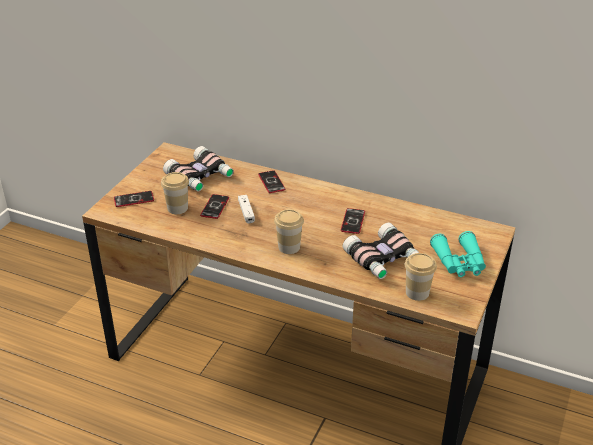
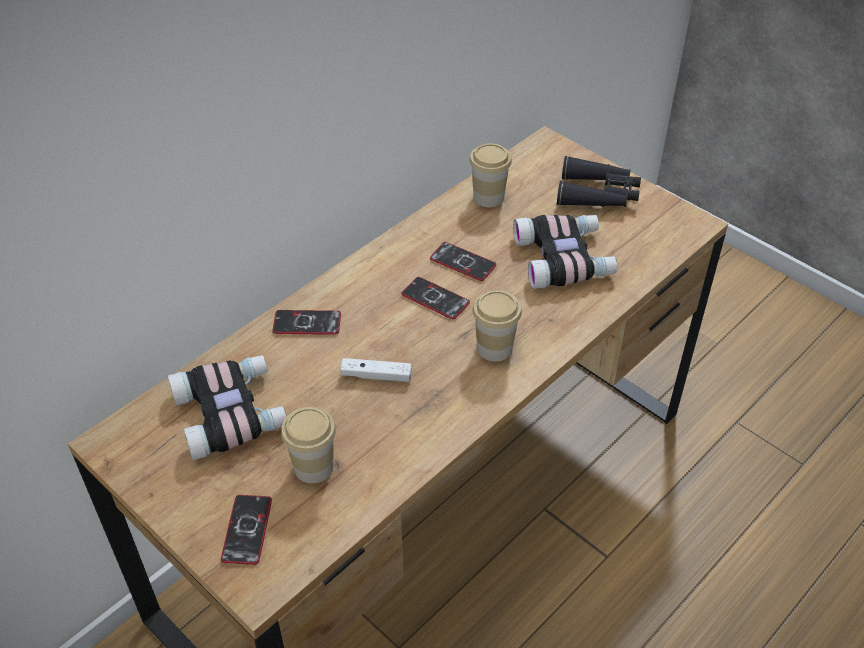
camera: 70 degrees left, 10 degrees up
(215, 207) = (338, 413): phone -> phone (435, 299)
(417, 292) = (646, 250): cup -> cup (488, 197)
(459, 263) = (598, 194): turquoise binoculars -> black binoculars

